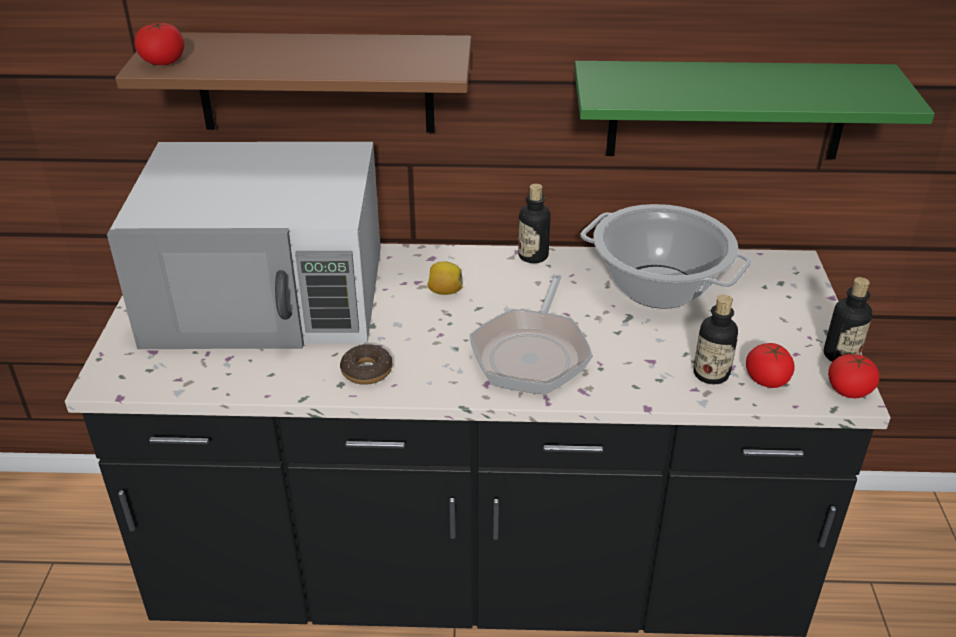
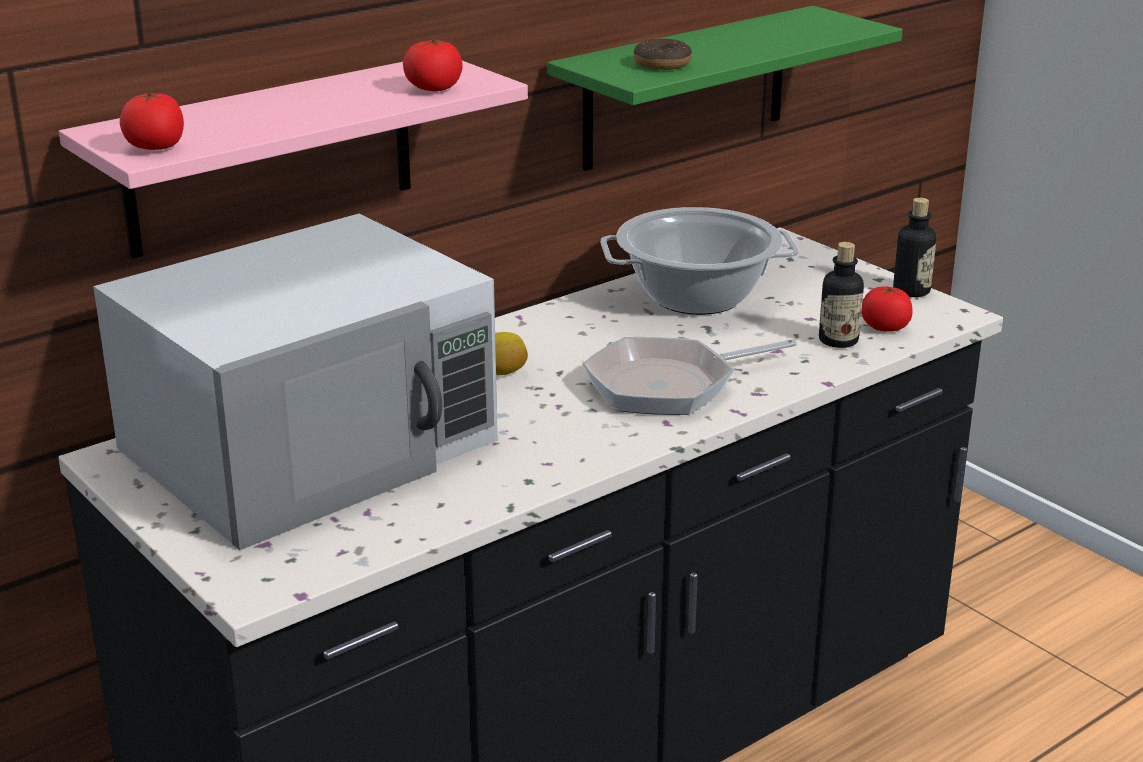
camera: 40 degrees left, 10 degrees down
(315, 83) = (271, 155): brown shelf -> pink shelf
(367, 371) = (537, 460): donut -> donut (662, 64)
(532, 353) = (669, 385): frying pan -> frying pan turned 90 degrees clockwise
(533, 256) = (542, 314): bottle -> none
(849, 390) = (951, 311): tomato -> tomato (433, 89)

